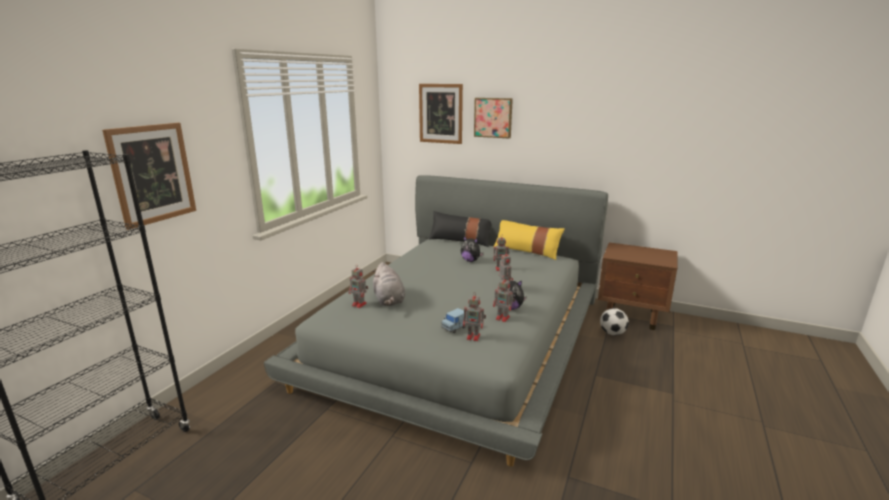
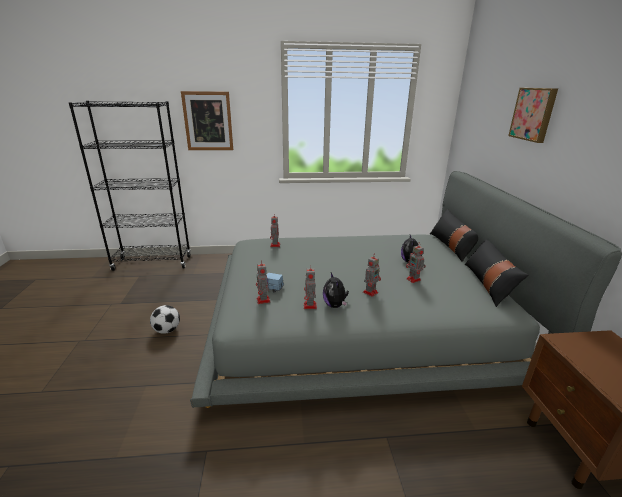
camera: 60 degrees right, 5 degrees up
(389, 300) = (291, 252): grey plush toy -> none
(440, 113) = (493, 106): picture -> none
(526, 251) = (488, 284): yellow pillow -> black pillow
(612, 333) = (501, 435): football -> football (167, 330)

